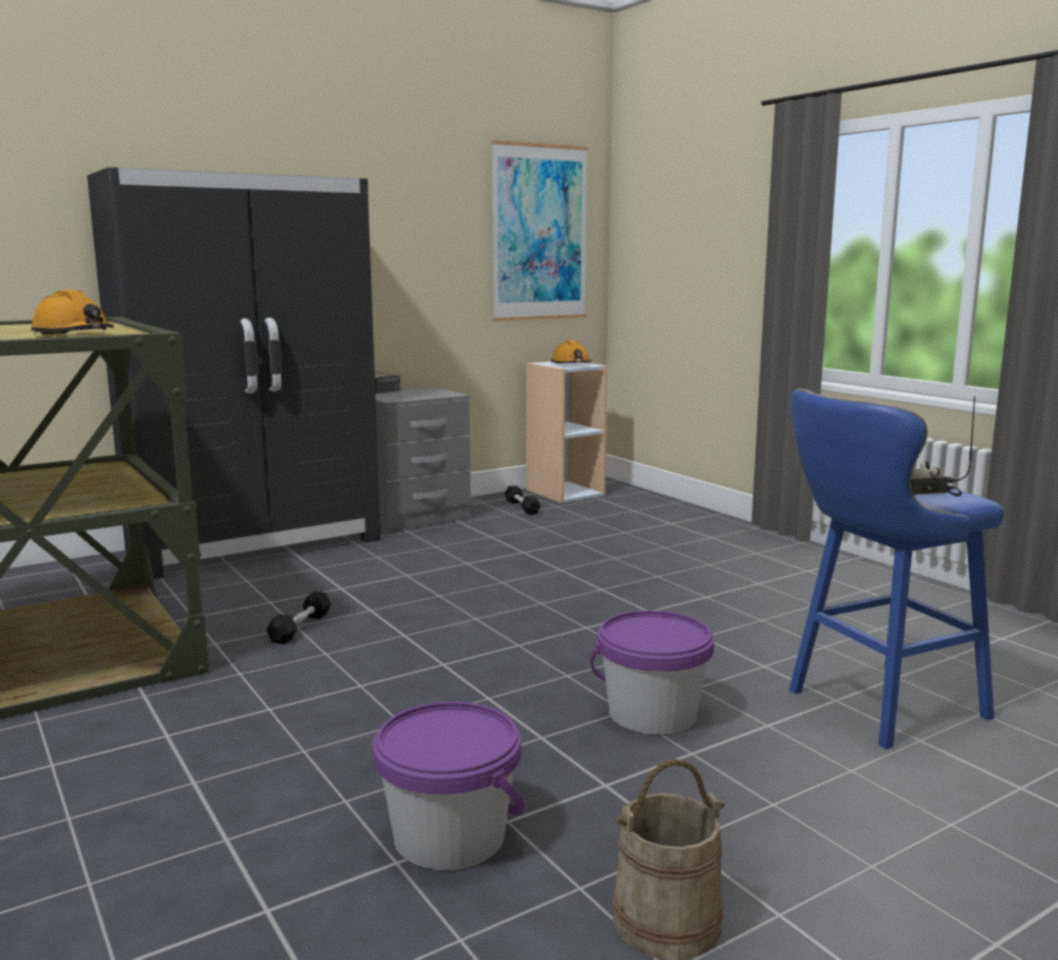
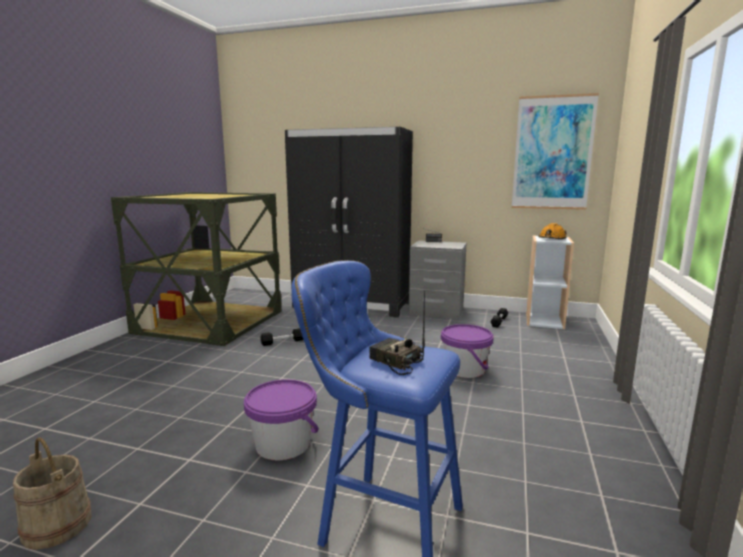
camera: 50 degrees right, 0 degrees up
(74, 335) = (198, 198): orange hard hat -> none
(449, 836) = (116, 440): purple bucket -> purple bucket (465, 369)

